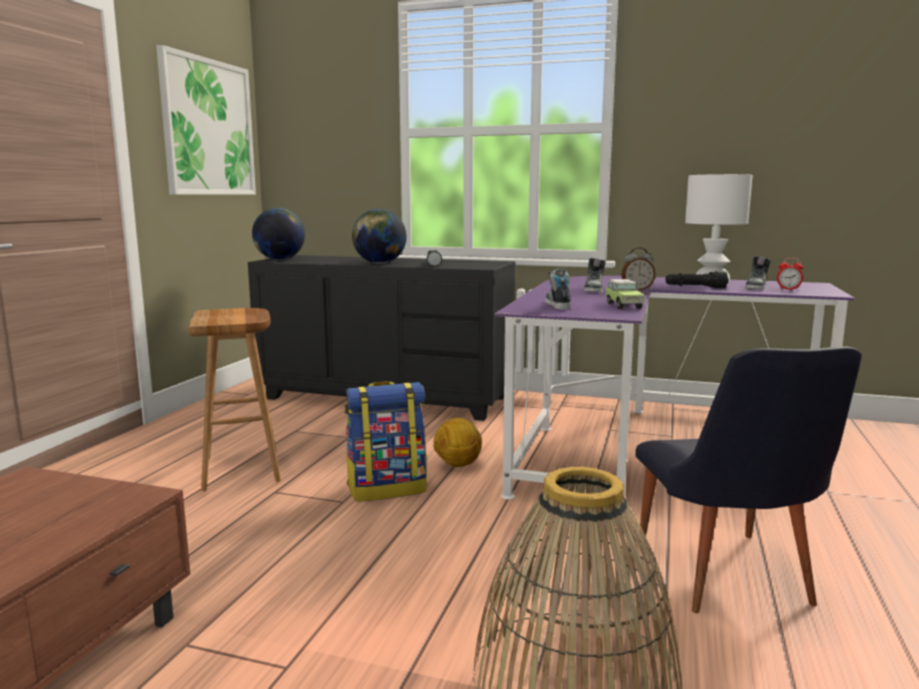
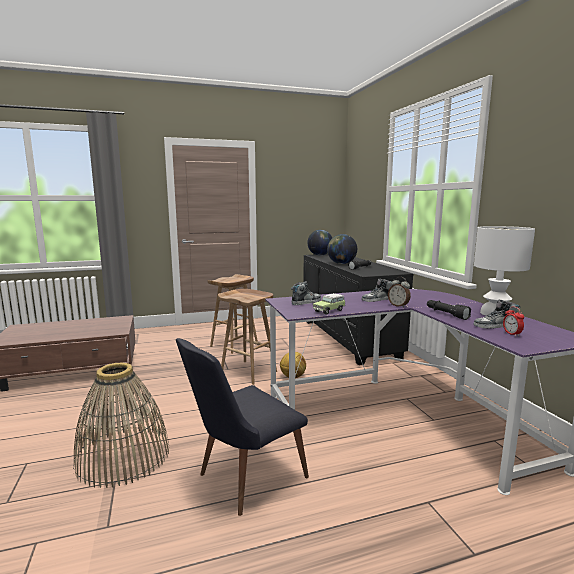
camera: 55 degrees right, 0 degrees up
(208, 128) = (307, 190): picture -> none
(387, 488) = (249, 372): backpack -> brown stool

